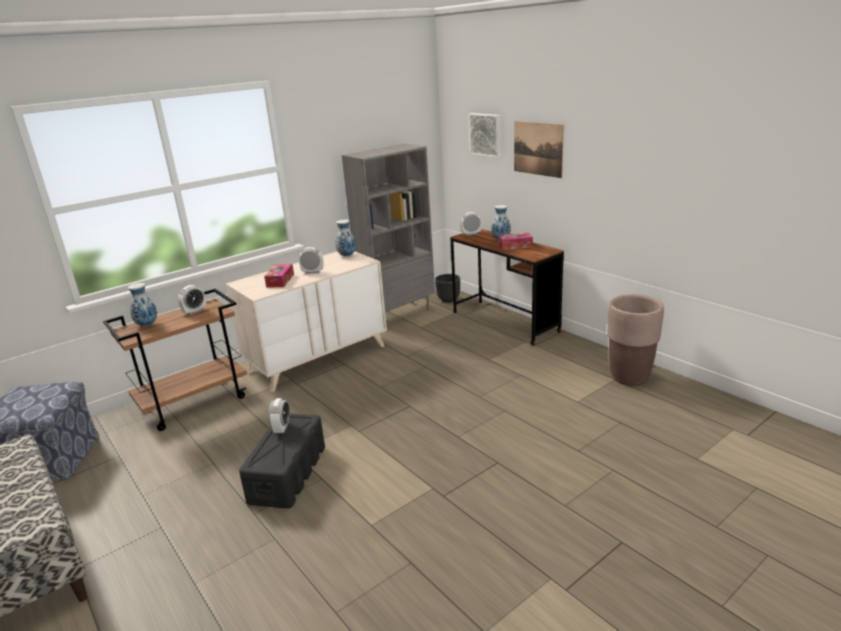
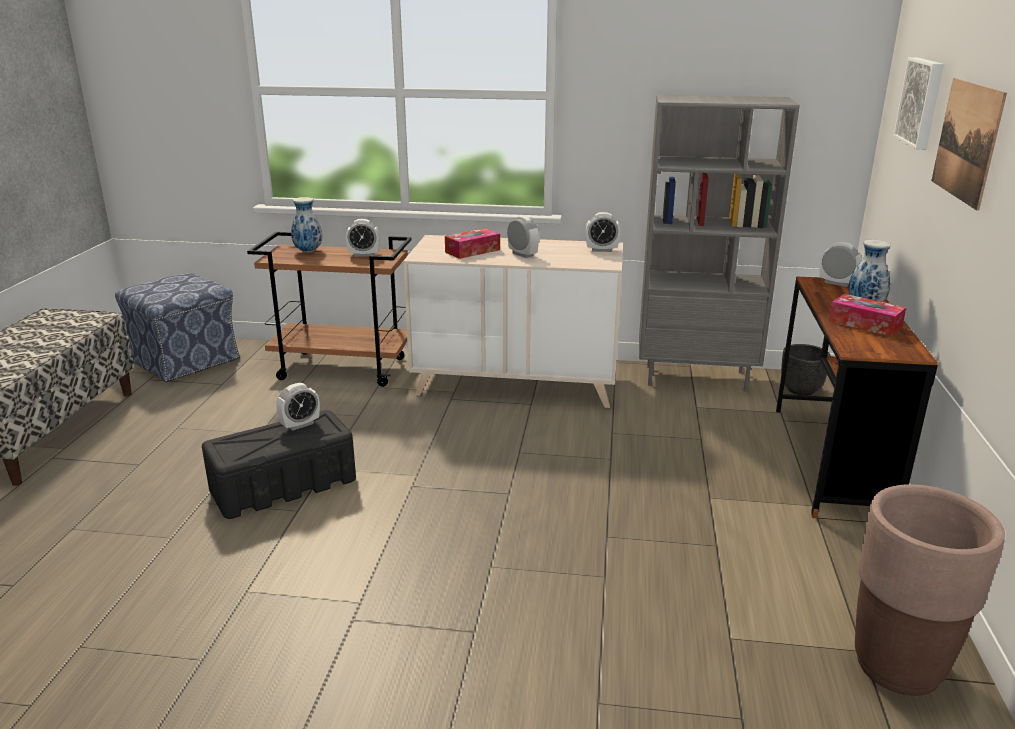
camera: 45 degrees right, 0 degrees up
(346, 255) = (601, 250): vase -> alarm clock

